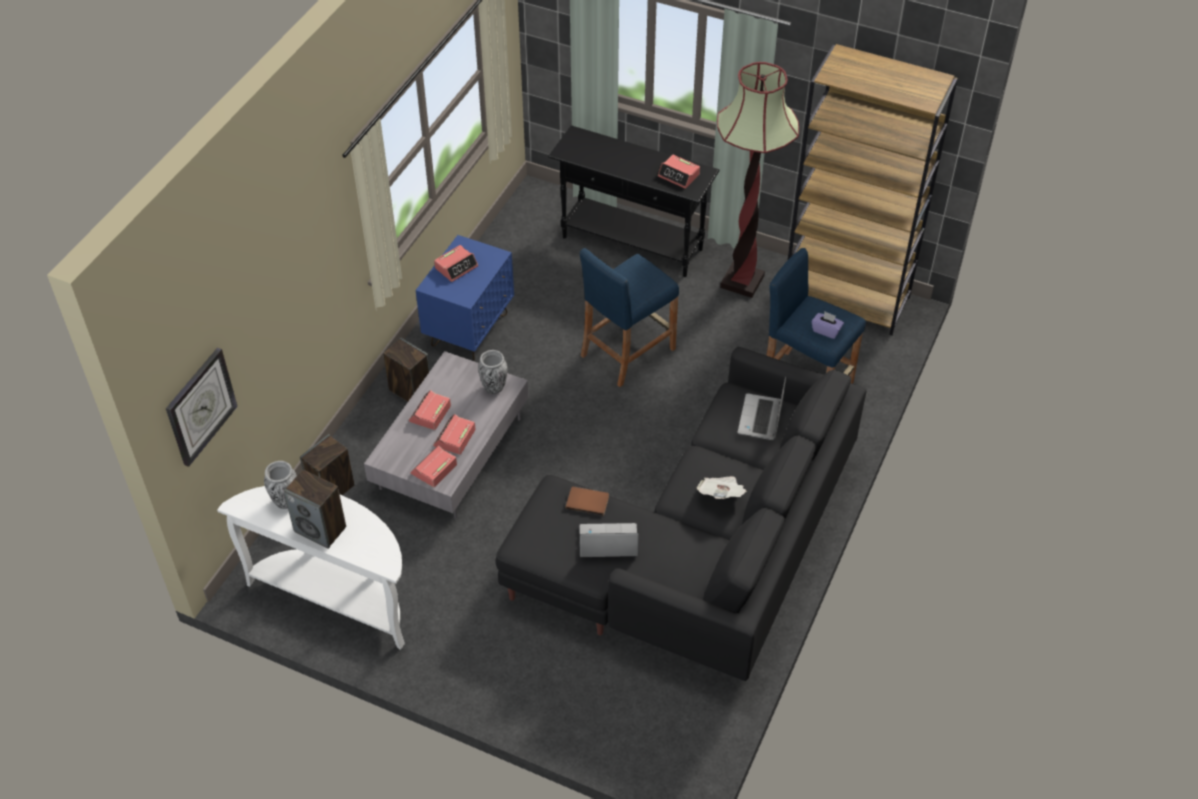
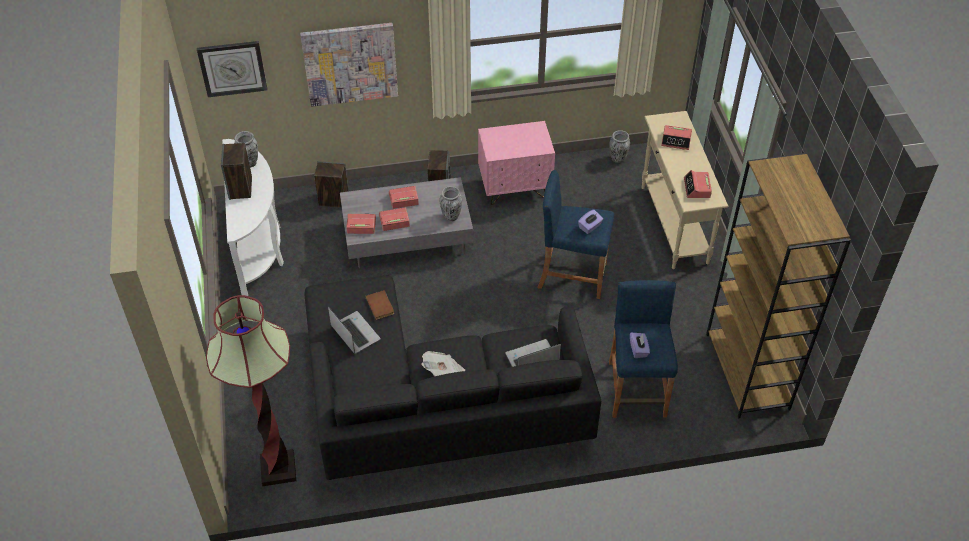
camera: 55 degrees right, 0 degrees up
(294, 306) = (350, 63): none -> picture
(456, 267) = (515, 135): alarm clock -> alarm clock (676, 141)
(469, 330) = (515, 188): blue nightstand -> pink nightstand
(508, 232) = (617, 159): none -> vase
(632, 244) = (674, 225): black console table -> beige console table
(644, 279) = (590, 227): none -> purple tissue box
(742, 281) = (700, 302): floor lamp -> floor lamp (278, 469)

